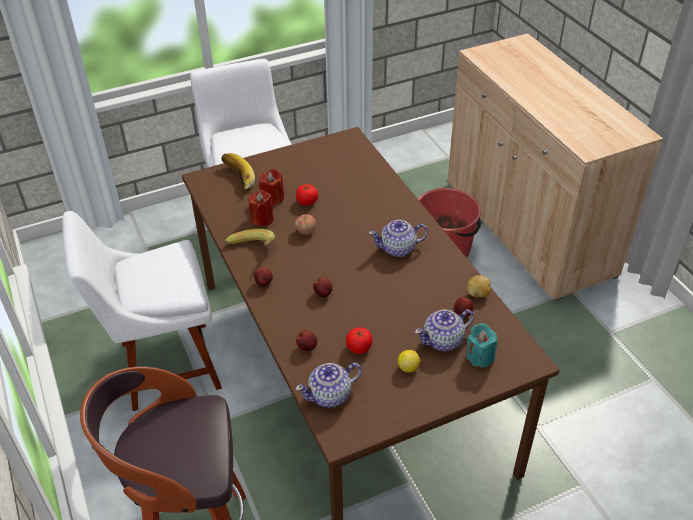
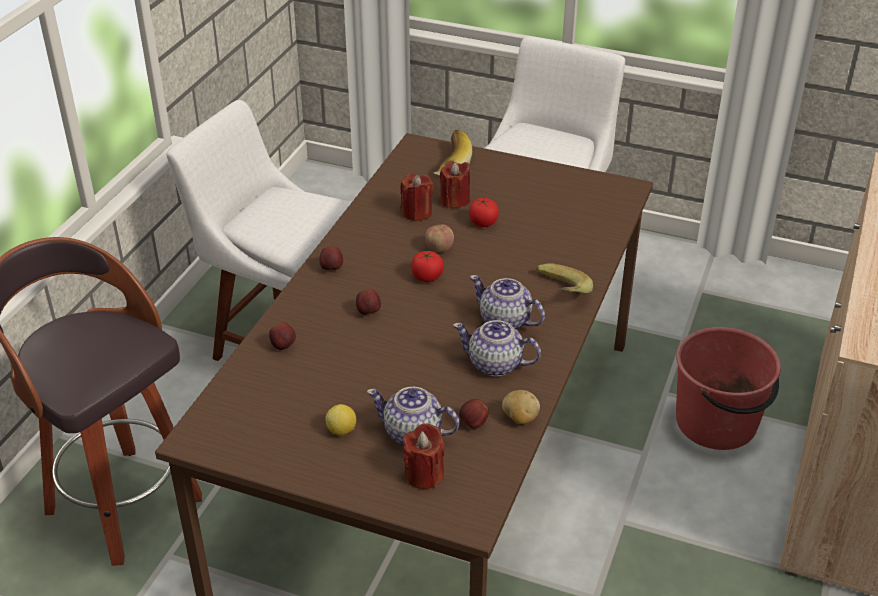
camera: 45 degrees right, 5 degrees down
(252, 250) = (365, 234): banana -> banana (558, 294)
(330, 395) = (239, 400): teapot -> teapot (496, 364)
(359, 348) = (326, 380): tomato -> tomato (427, 277)
(479, 357) = (424, 474): turquoise candle -> red candle

